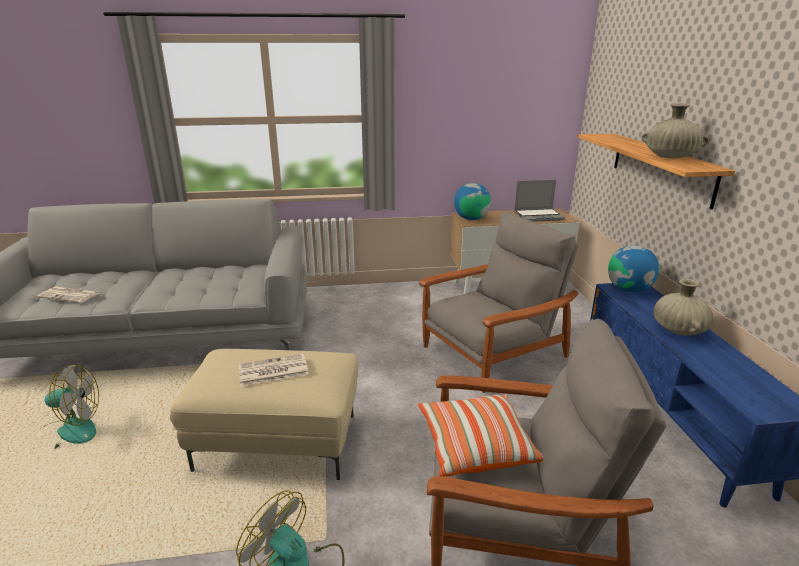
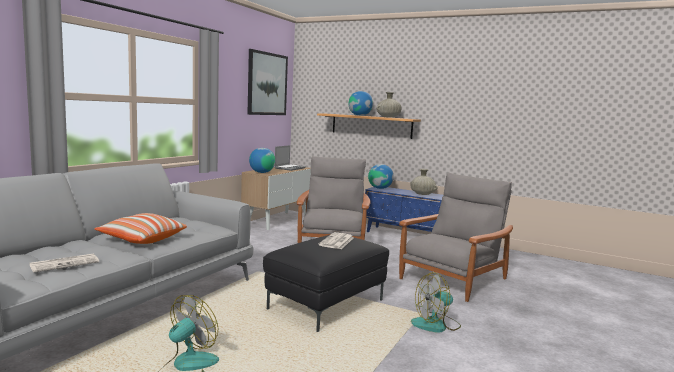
camera: 55 degrees left, 15 degrees down
(279, 441) = (326, 304): beige ottoman -> black ottoman
(475, 446) = (444, 239): pillow -> pillow (142, 239)
(518, 82) = (267, 84): none -> picture
(635, 146) = (359, 115): none -> globe

